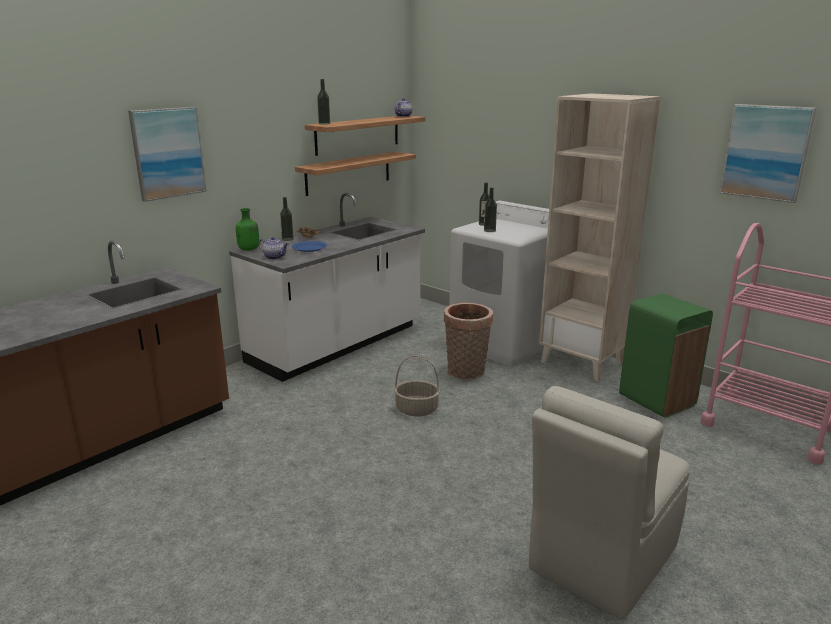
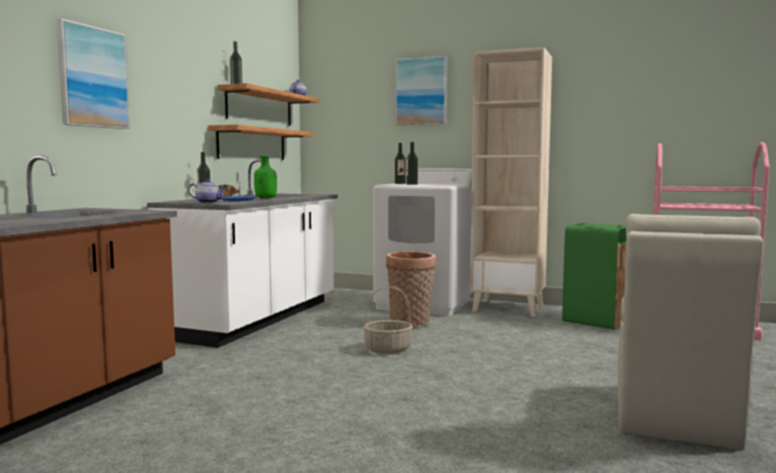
camera: 20 degrees left, 15 degrees down
(249, 249) = (170, 201): green bottle -> green bottle (266, 198)
(766, 152) = (647, 93): picture -> picture (421, 91)

